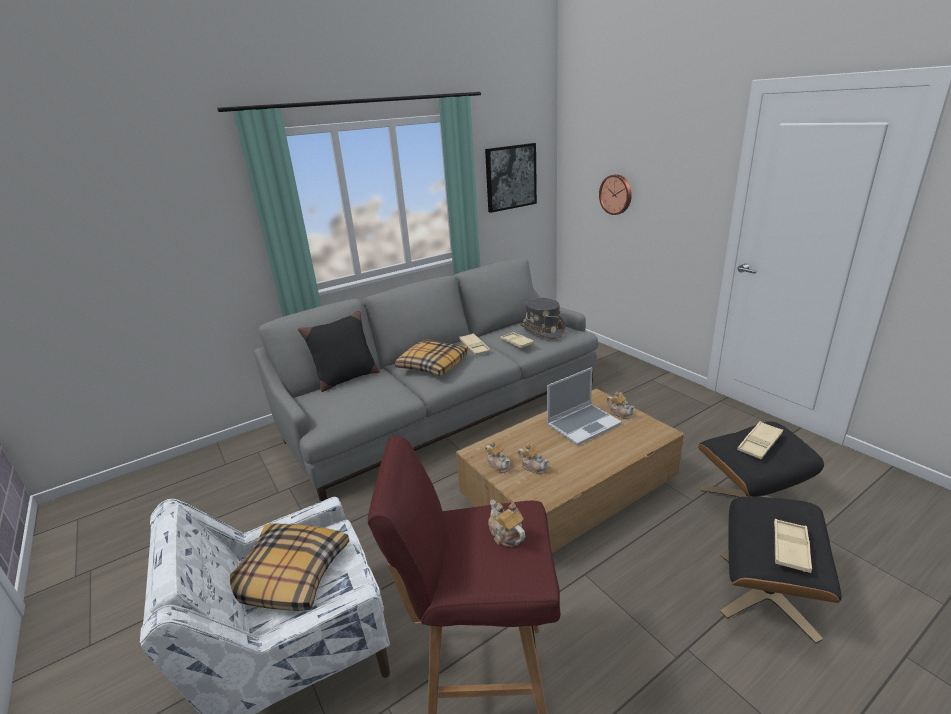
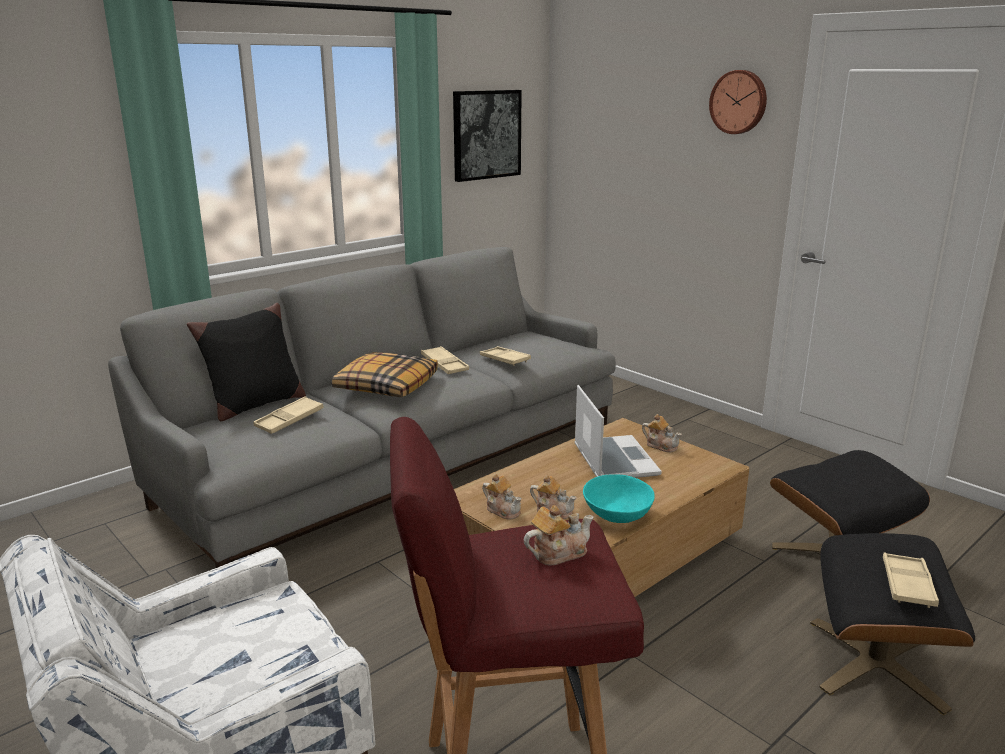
camera: 10 degrees left, 5 degrees down
(289, 575) = (216, 652): pillow -> none
(506, 535) = (558, 553): teapot -> teapot turned 105 degrees clockwise
(542, 330) = (538, 345): grey hat -> none
(578, 472) = (616, 514): none -> turquoise bowl
(583, 424) = (613, 460): laptop -> laptop turned 60 degrees counterclockwise
(616, 194) = (633, 163): wall clock -> wall clock (739, 102)
(759, 443) = (849, 473): beige tray -> beige tray (289, 420)

